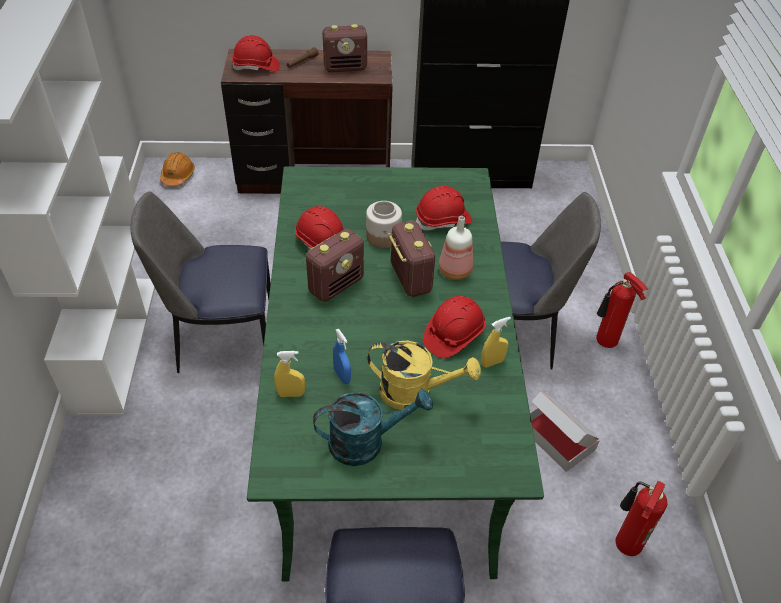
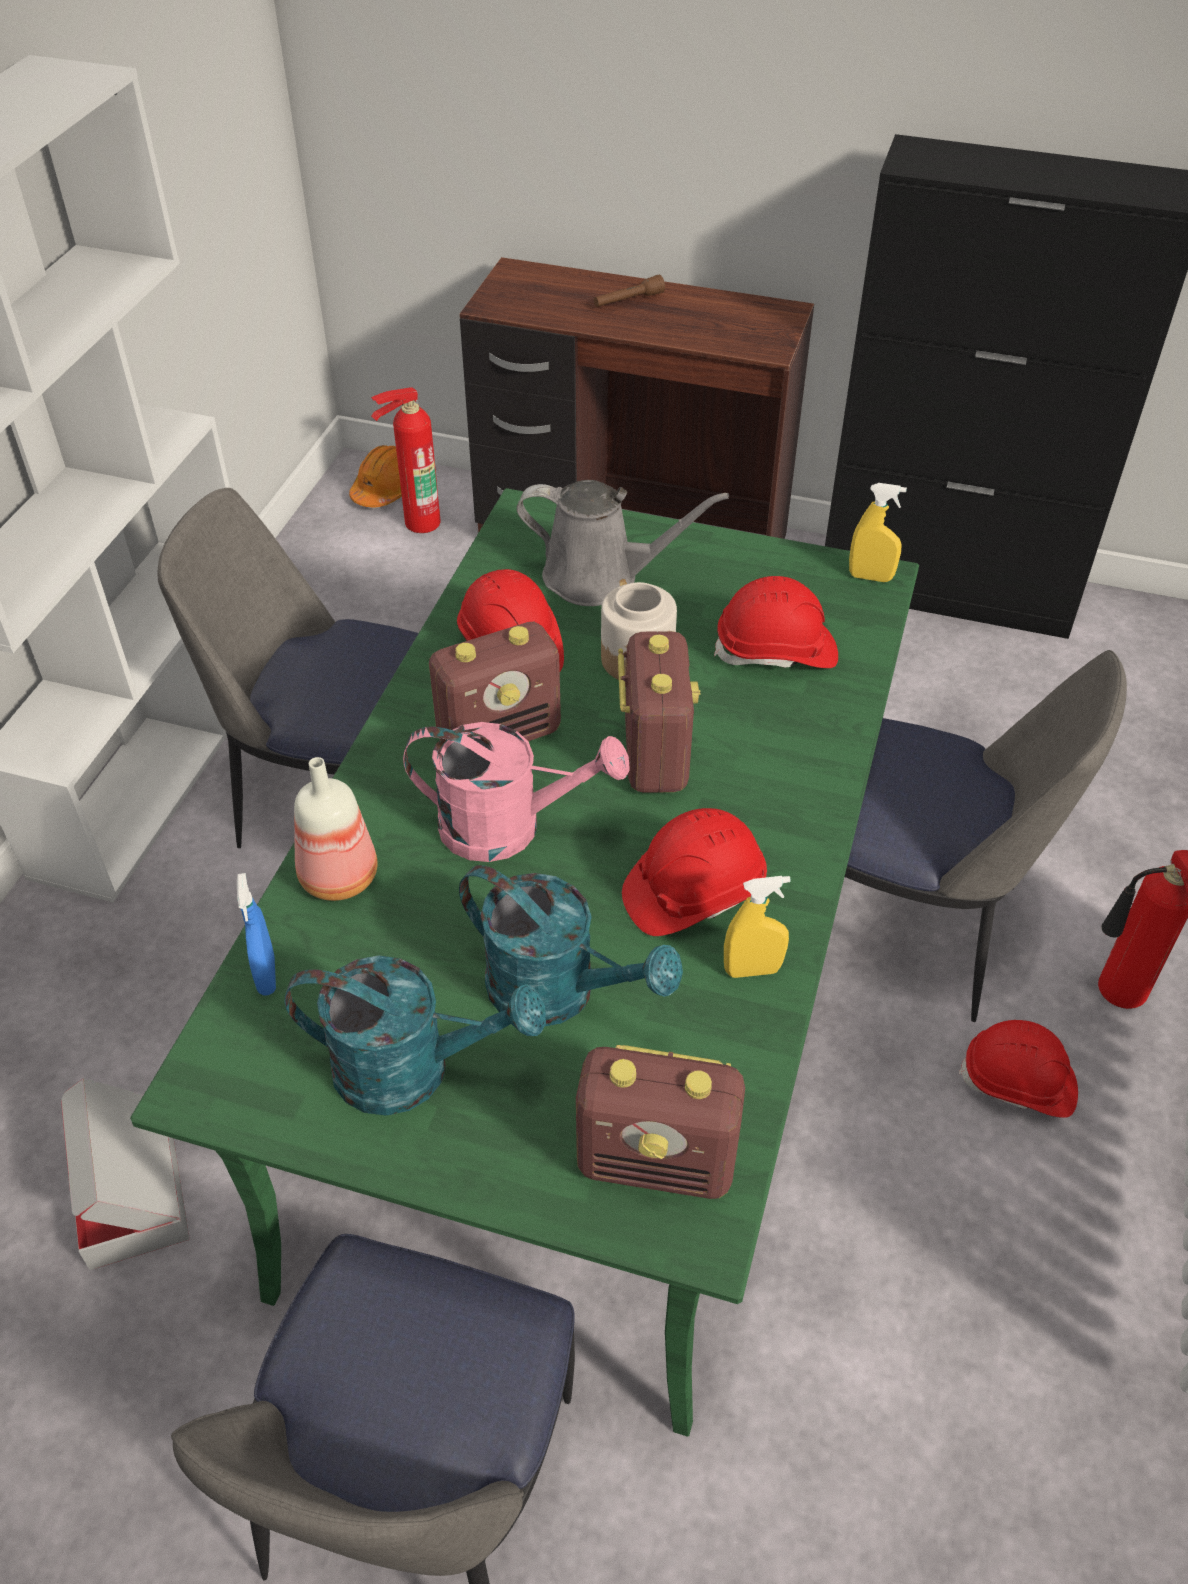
camera: 20 degrees right, 0 degrees up
(256, 67) = (537, 297): red hard hat -> red hard hat (1018, 1083)
(291, 394) = (311, 931): yellow spray bottle -> yellow spray bottle (870, 577)
(342, 376) = (427, 920): blue spray bottle -> blue spray bottle (266, 975)
(345, 68) = (708, 323): radio -> radio (658, 1161)
(349, 201) = (600, 578): none -> grey watering can
(359, 326) = (509, 827): none -> pink watering can
(415, 392) = (559, 992): yellow watering can -> turquoise watering can
(455, 272) = (755, 761): bottle -> bottle (337, 879)
(558, 438) = (934, 1172): cardboard box -> cardboard box (132, 1191)
(625, 544) = (1002, 1450): fire extinguisher -> fire extinguisher (418, 522)

